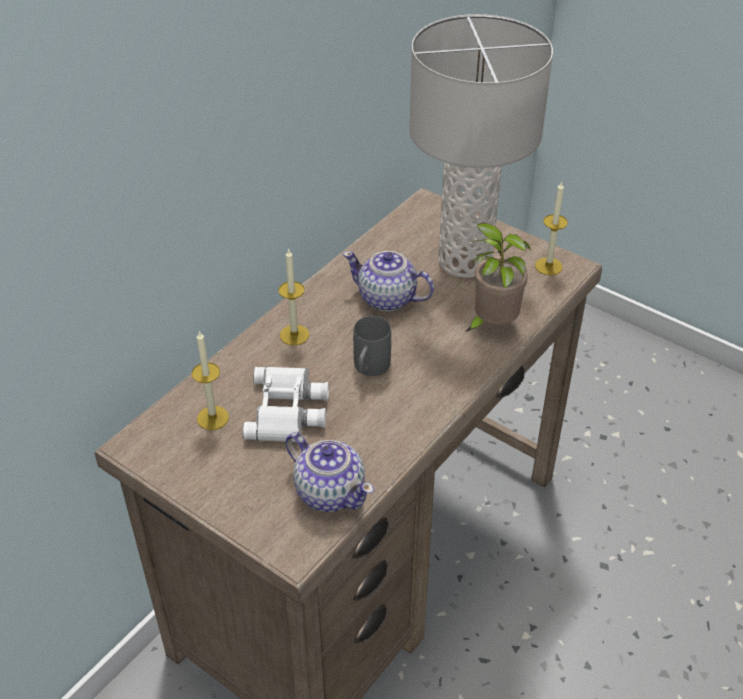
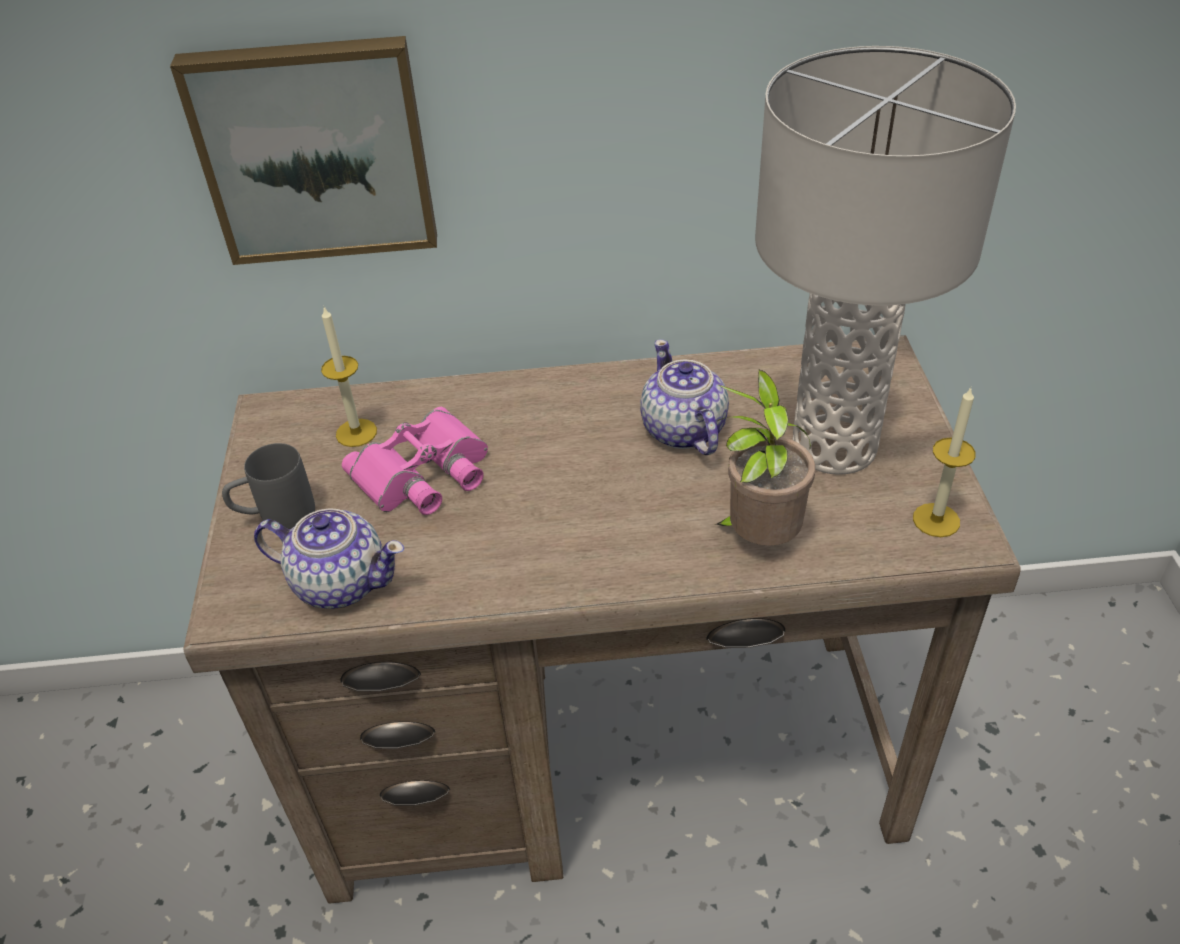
camera: 50 degrees right, 0 degrees up
(129, 230) = (315, 150): none -> picture
(289, 410) = (424, 474): white binoculars -> pink binoculars
(294, 335) = (537, 405): candle -> none
(330, 491) = (340, 582): teapot -> teapot turned 75 degrees counterclockwise
(369, 370) = (554, 490): grey mug -> grey mug (276, 517)

